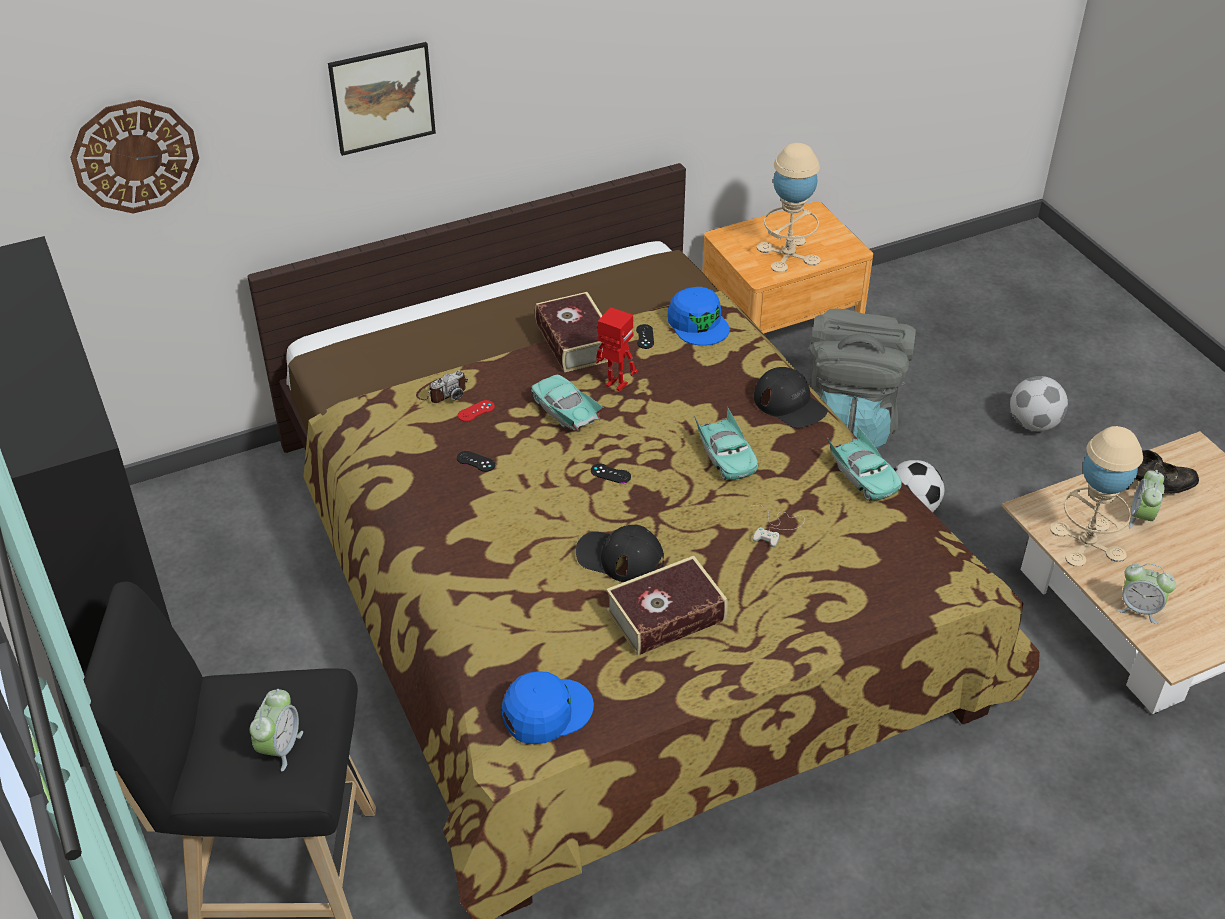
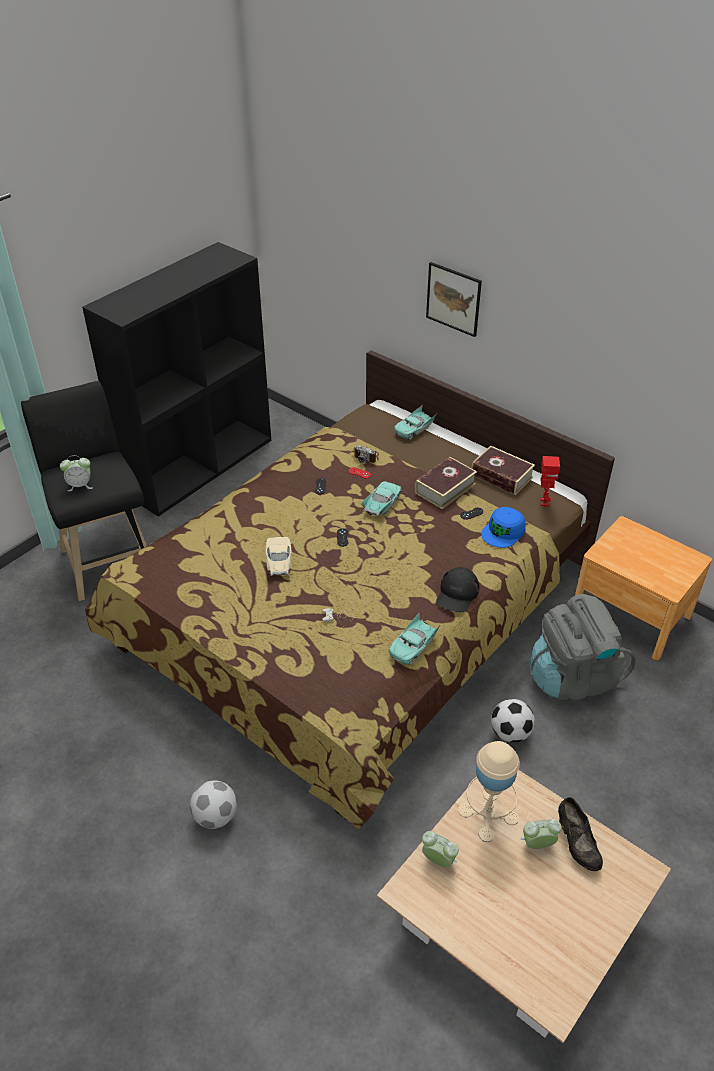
camera: 65 degrees right, 0 degrees up
(135, 156) = (340, 256): wall clock -> none
(546, 711) = (157, 570): blue cap -> none
(615, 385) = (418, 516): toy robot -> toy robot (544, 502)
(619, 557) = (279, 561): black cap -> beige toy car
(666, 615) = (245, 593): book -> book (501, 476)
(726, 456) = (389, 579): turquoise toy car -> turquoise toy car (414, 429)
(788, 254) = (635, 560): beige table lamp -> none
(1033, 424) = (656, 785): football -> football (215, 816)
(1139, 609) = (438, 860): alarm clock -> alarm clock turned 120 degrees clockwise

